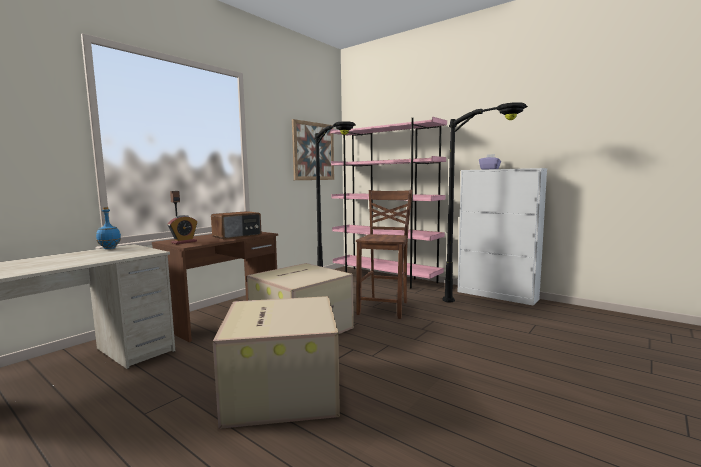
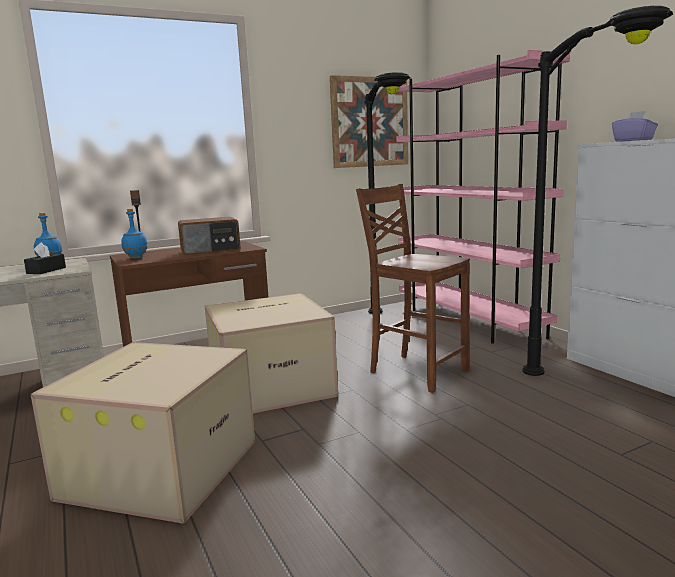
camera: 25 degrees right, 5 degrees up
(124, 253) = (46, 270): none -> black tissue box
(184, 242) = (136, 257): alarm clock -> blue bottle
(385, 308) = (416, 371): brown chair -> brown chair turned 90 degrees counterclockwise

